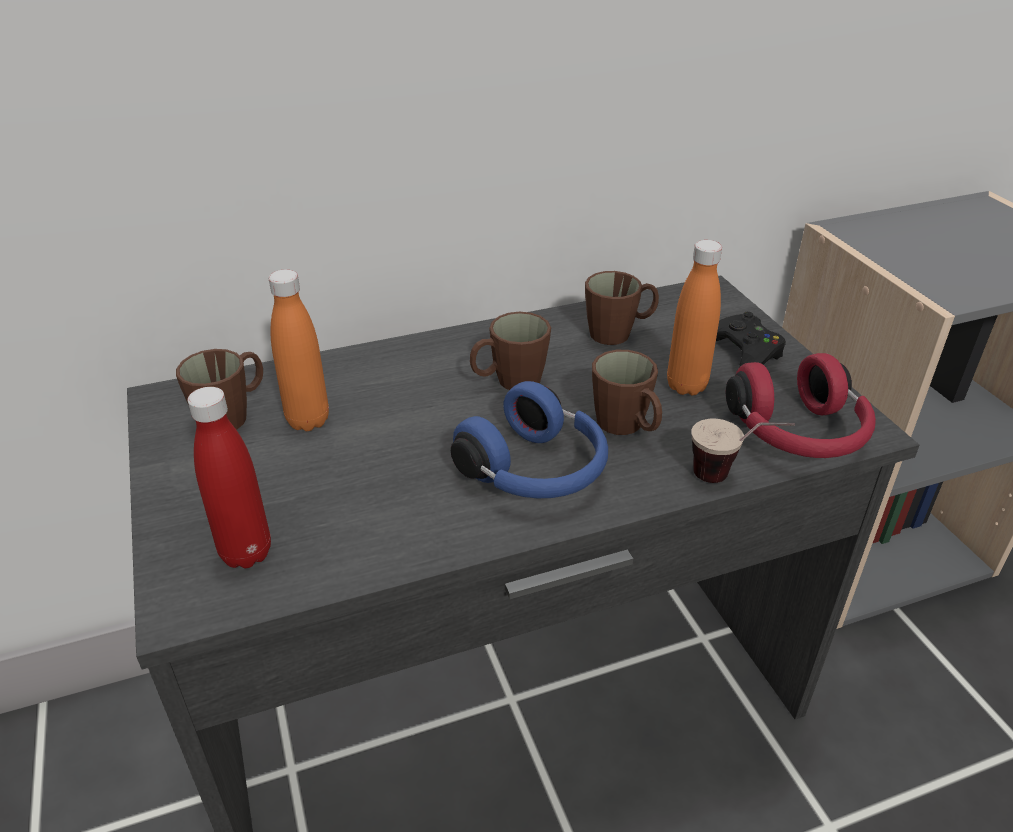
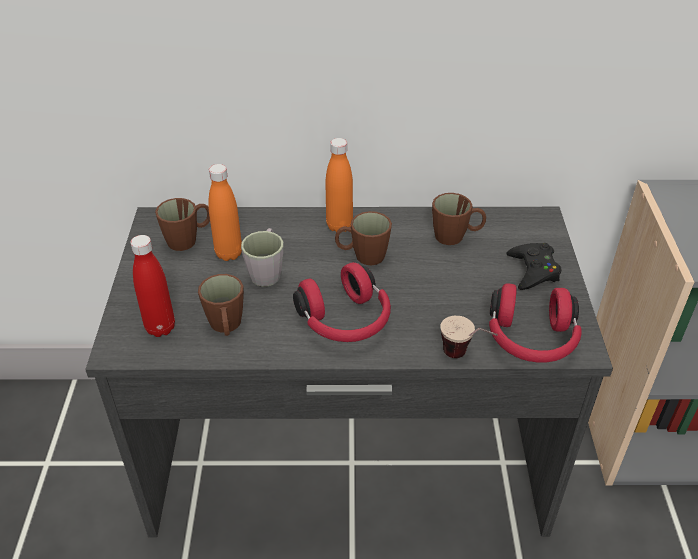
camera: 20 degrees right, 5 degrees up
(380, 431) = (267, 271): none -> grey mug
(536, 471) = (345, 321): blue headphones -> red headphones
(626, 427) = (419, 306): brown mug -> brown mug (226, 327)
(686, 386) = (477, 286): orange bottle -> orange bottle (339, 226)

